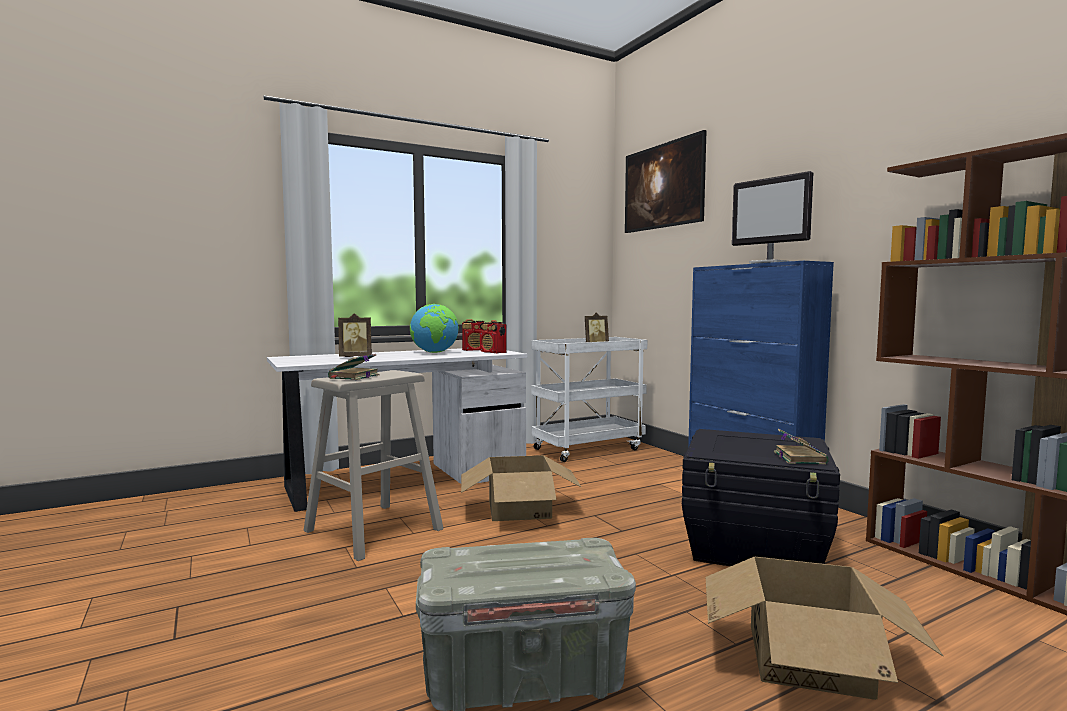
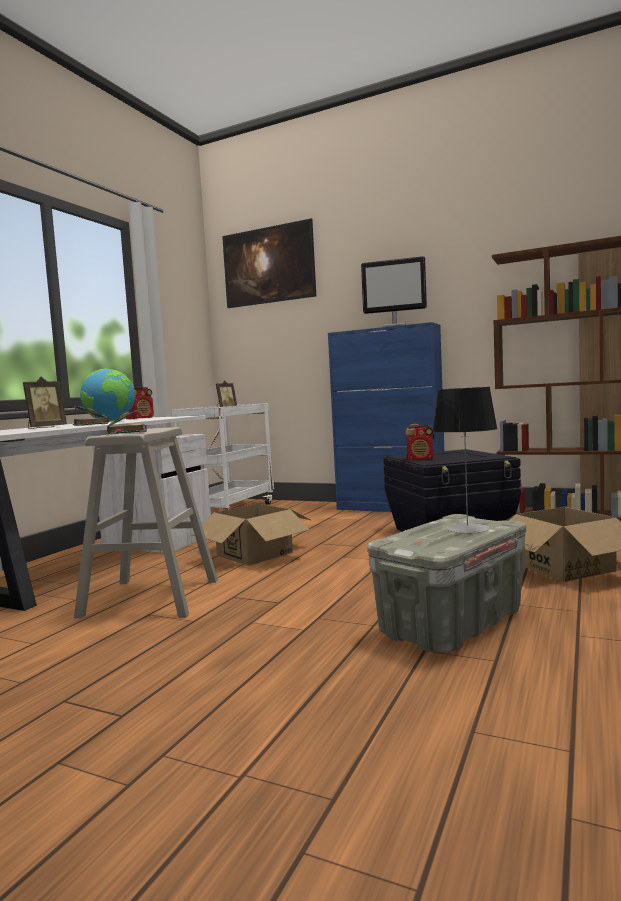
camera: 35 degrees left, 0 degrees up
(493, 352) = (171, 417): radio -> radio (420, 459)
(544, 567) = (467, 528): none -> table lamp
(799, 457) = (484, 456): book -> book (90, 424)

